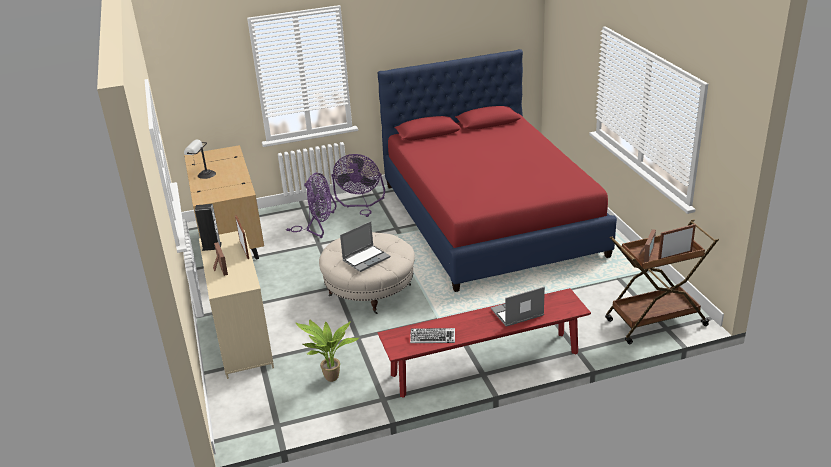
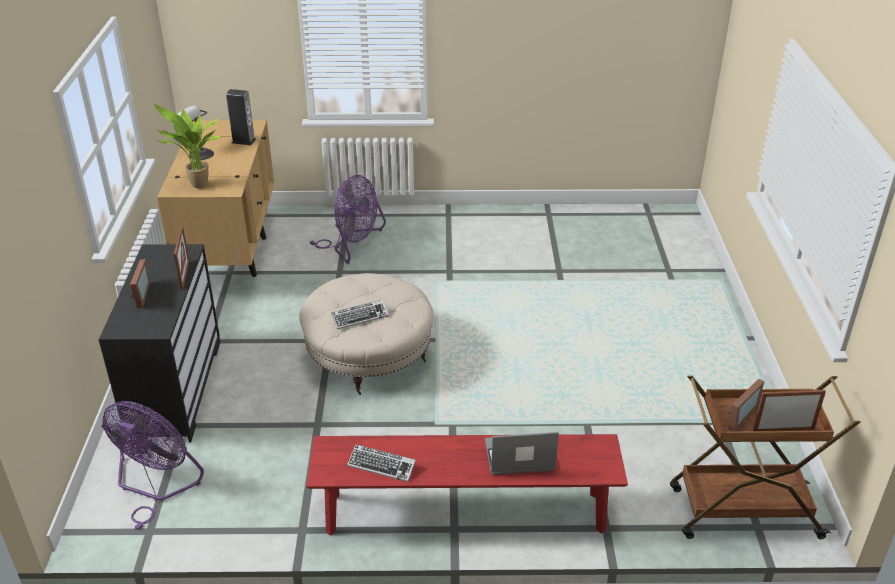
camera: 15 degrees right, 5 degrees up
(211, 246) = (149, 260): speaker -> speaker (243, 141)
(242, 339) = (175, 388): beige dresser -> black dresser
(331, 379) = (252, 480): potted plant -> potted plant (197, 186)
(360, 203) = (421, 224): purple fan -> purple fan (151, 485)
(366, 259) = (359, 317): laptop -> keyboard
(489, 219) = (580, 285): red bed -> none

